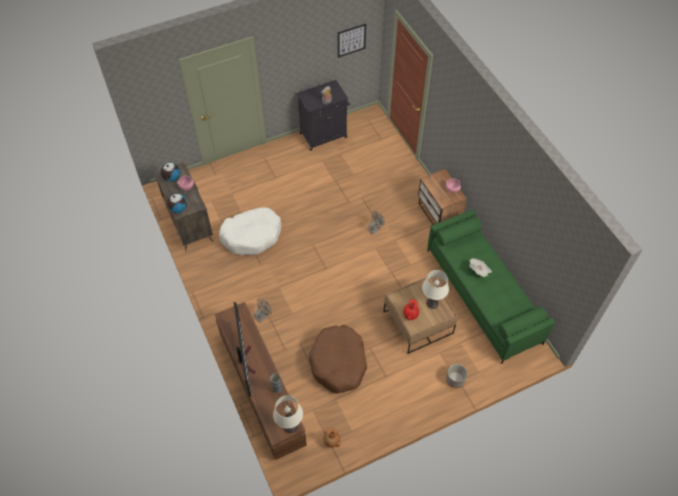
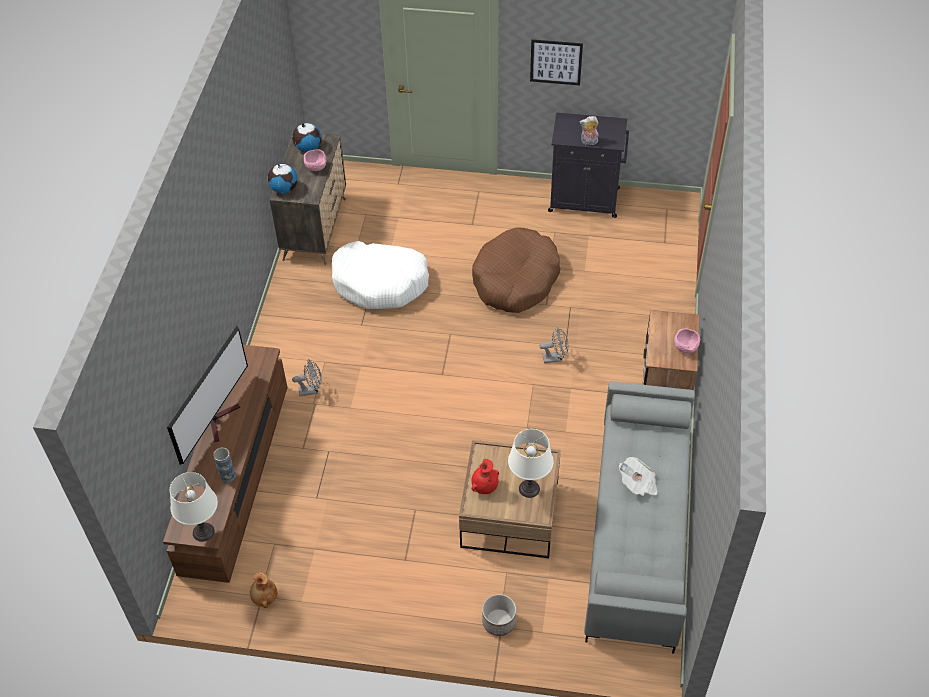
camera: 35 degrees right, 5 degrees down
(338, 363) = (357, 504): brown dog bed -> brown dog bed (515, 279)
(351, 40) = (664, 63): picture -> picture (556, 62)
(483, 296) = (638, 533): green sofa -> grey sofa

